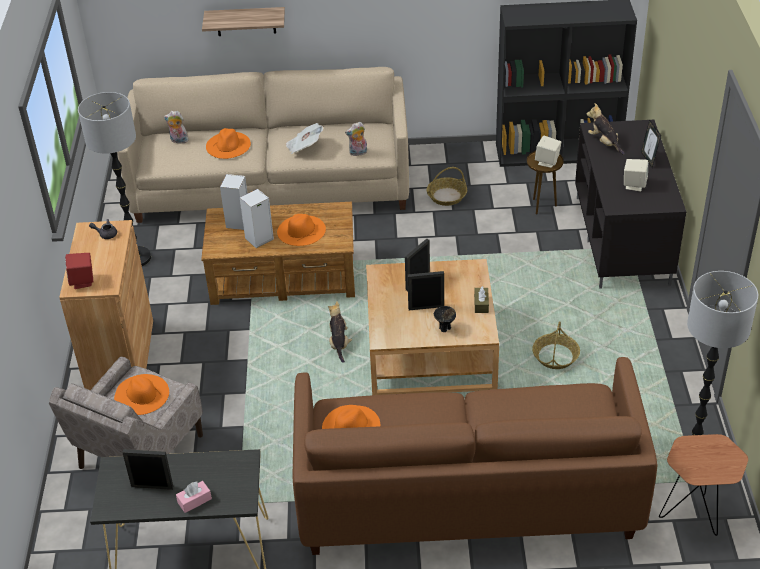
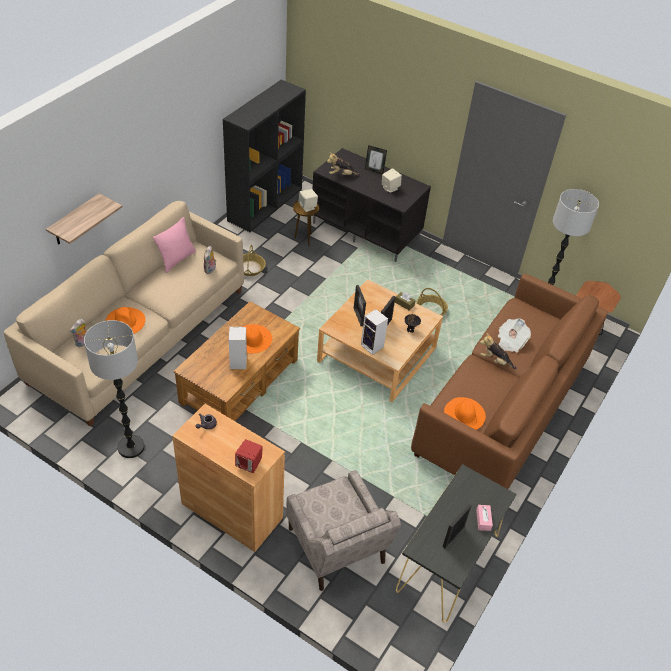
camera: 60 degrees left, 5 degrees up
(141, 394) = (330, 506): orange hat -> none
(238, 223) = (209, 363): speaker -> speaker (373, 346)
(304, 147) = (176, 288): newspaper -> newspaper (510, 342)
(339, 343) = (331, 391): plush toy -> plush toy (495, 361)
(345, 127) = (177, 259): none -> pink pillow

